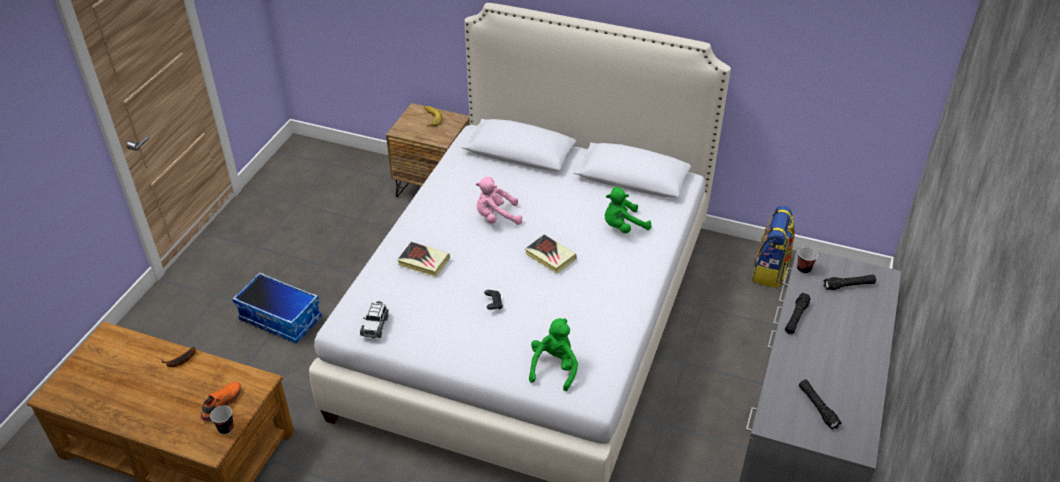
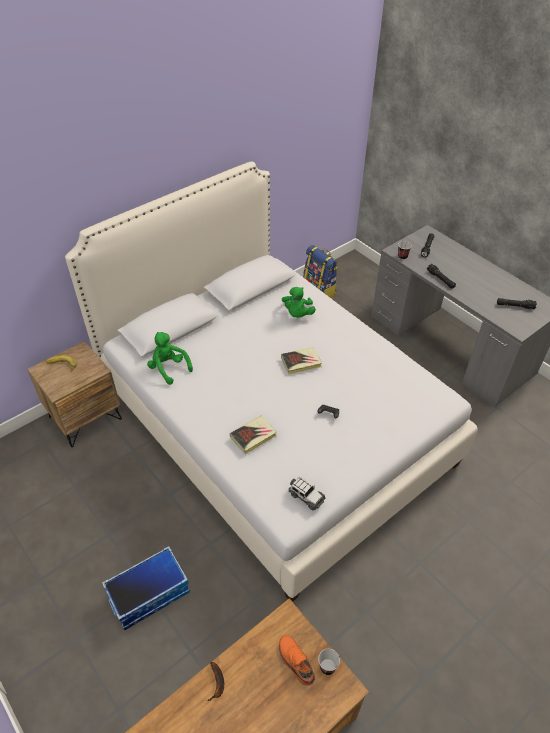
camera: 60 degrees left, 5 degrees up
(496, 217) = (235, 373): pink plush toy -> none
(554, 367) = (410, 408): green plush toy -> green plush toy (169, 368)

